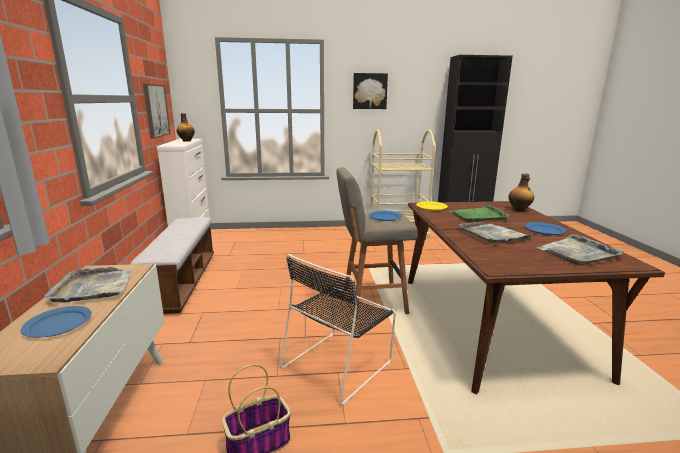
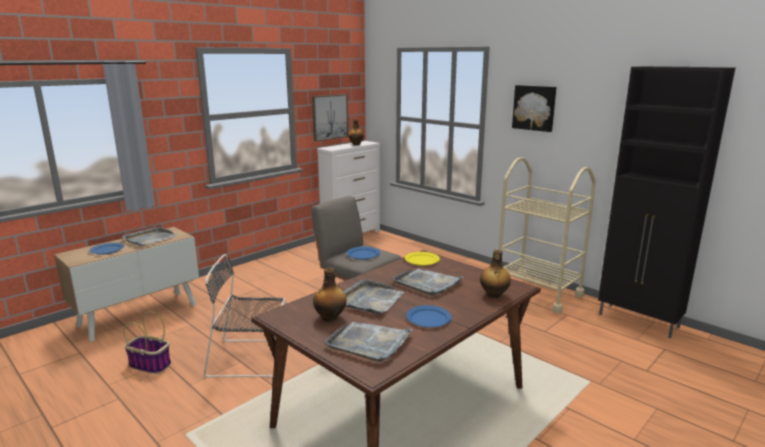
camera: 50 degrees right, 0 degrees up
(181, 282) = (286, 264): bench -> none
(478, 216) = (427, 283): green tray -> grey tray
(518, 252) = (330, 318): none -> bottle

